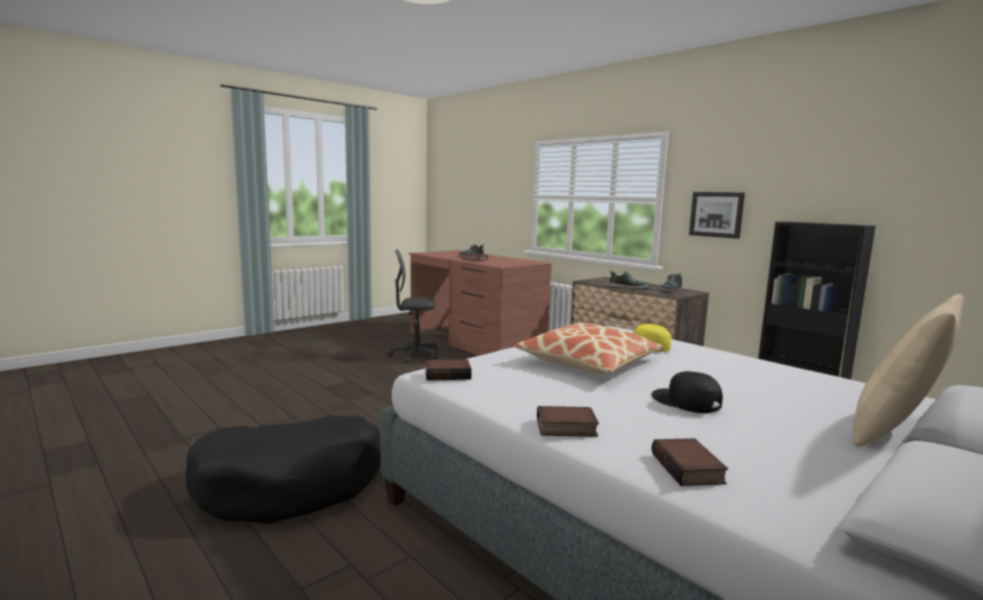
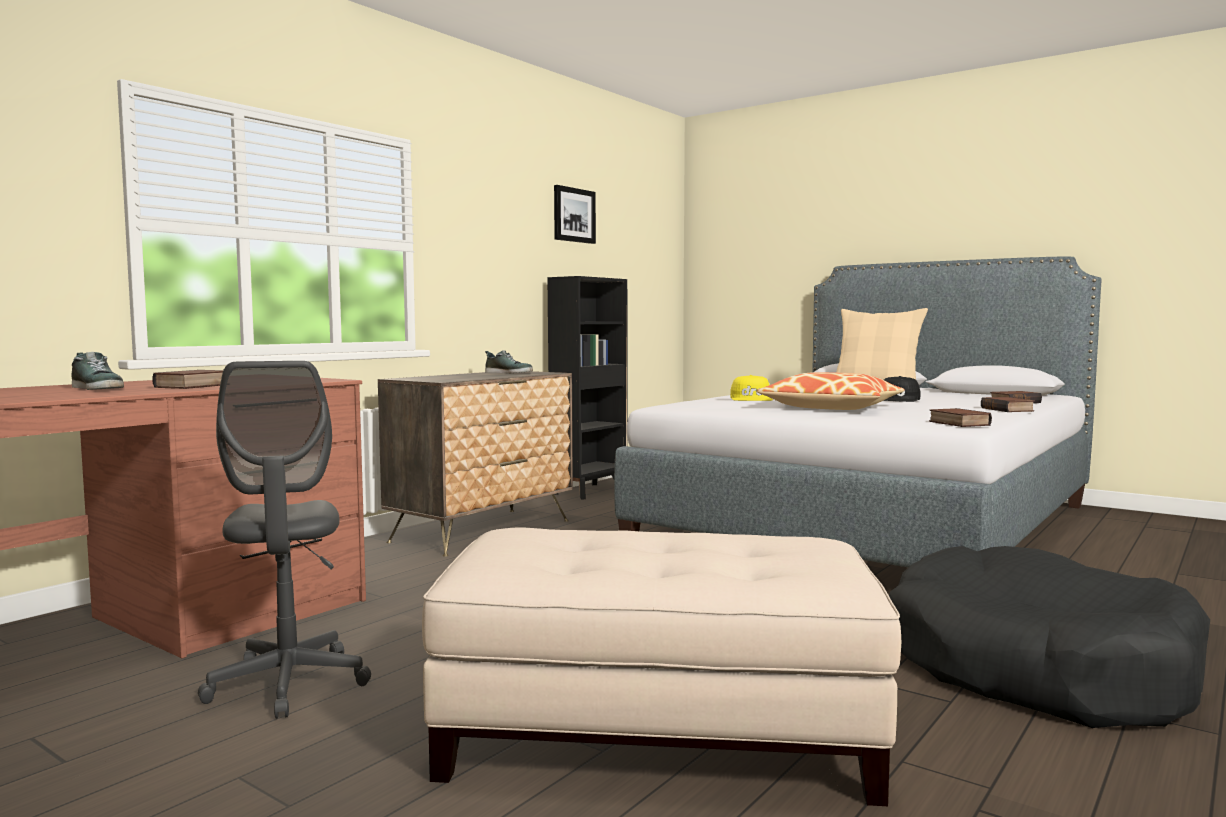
camera: 100 degrees left, 5 degrees down
(325, 394) = (658, 735): none -> beige ottoman
(628, 287) = (493, 376): shoe -> none
(716, 214) = (477, 269): picture -> picture (573, 215)

